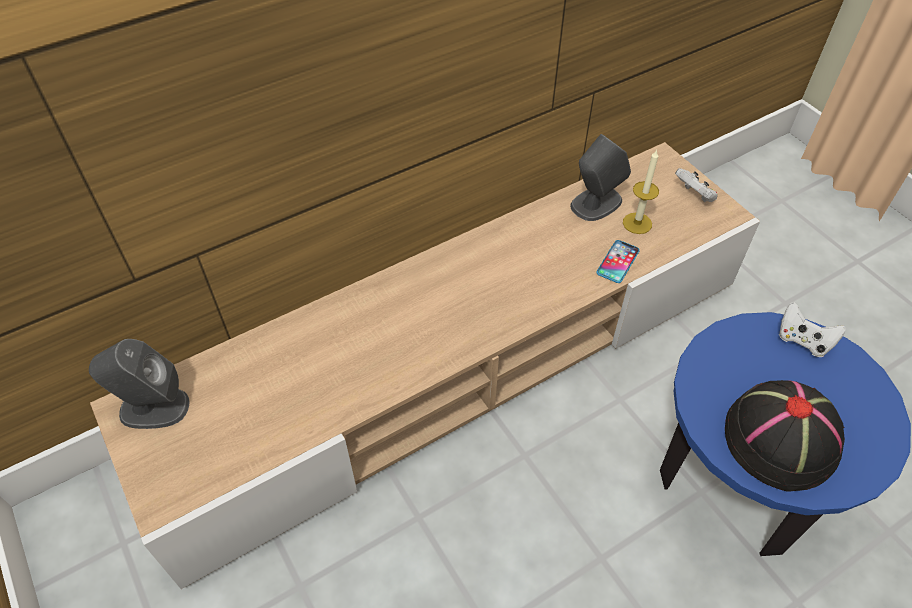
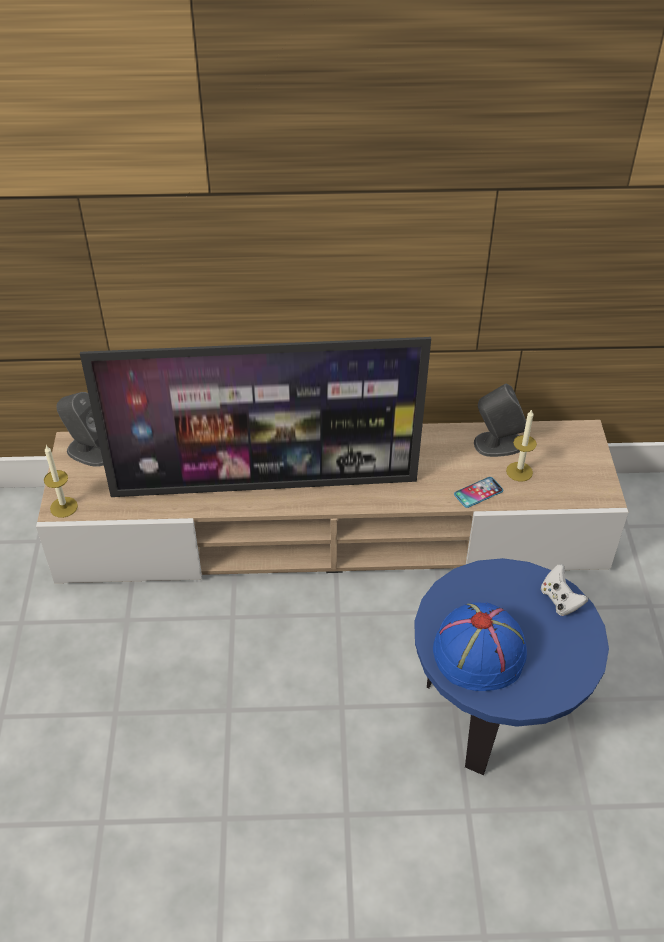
camera: 30 degrees right, 5 degrees down
(166, 499) = (64, 507): none -> candle
(397, 353) = (265, 485): none -> television
(694, 195) = (588, 470): white game controller -> none
(781, 439) = (480, 652): black hat -> blue hat

